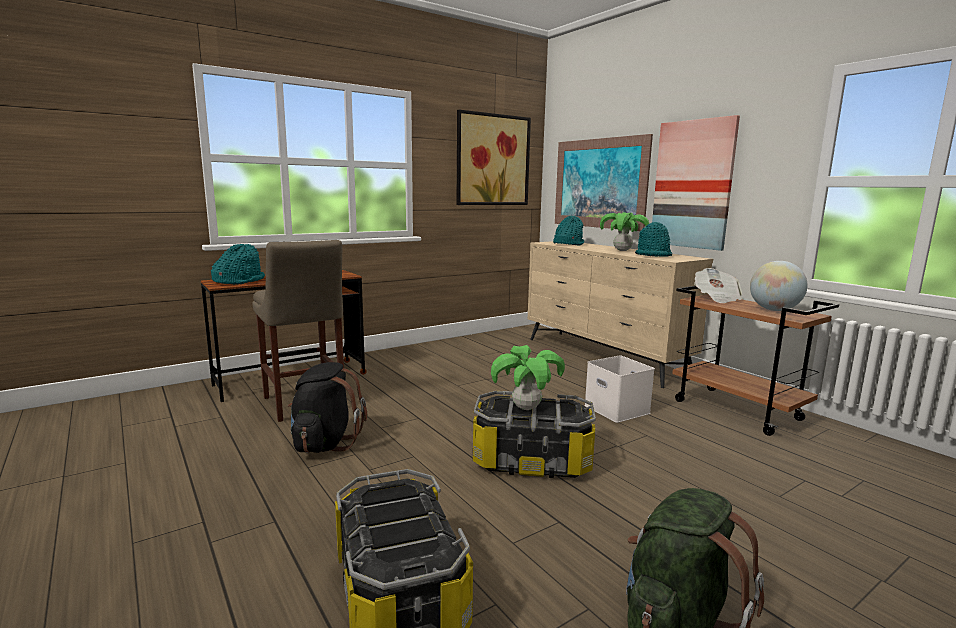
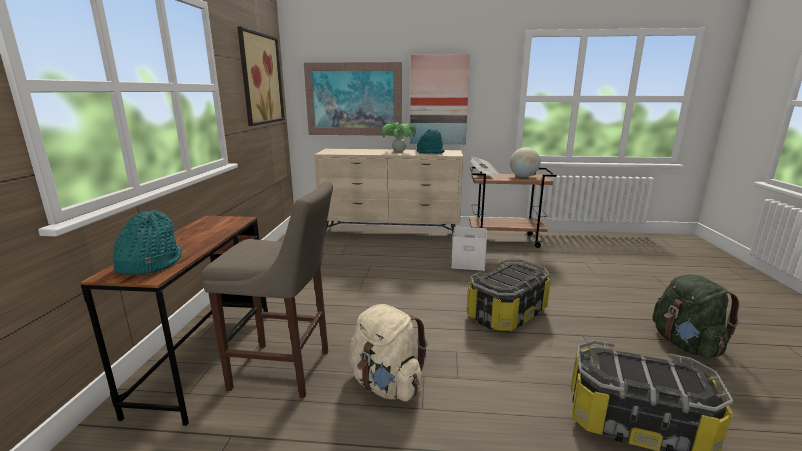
camera: 50 degrees left, 5 degrees up
(325, 443) = (386, 385): black backpack -> beige backpack
(526, 408) = (507, 278): potted plant -> none
(568, 244) = (345, 151): turquoise hat -> none

